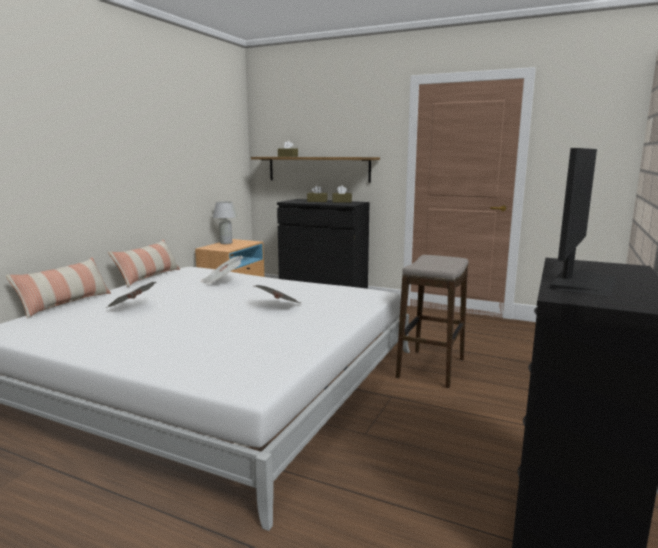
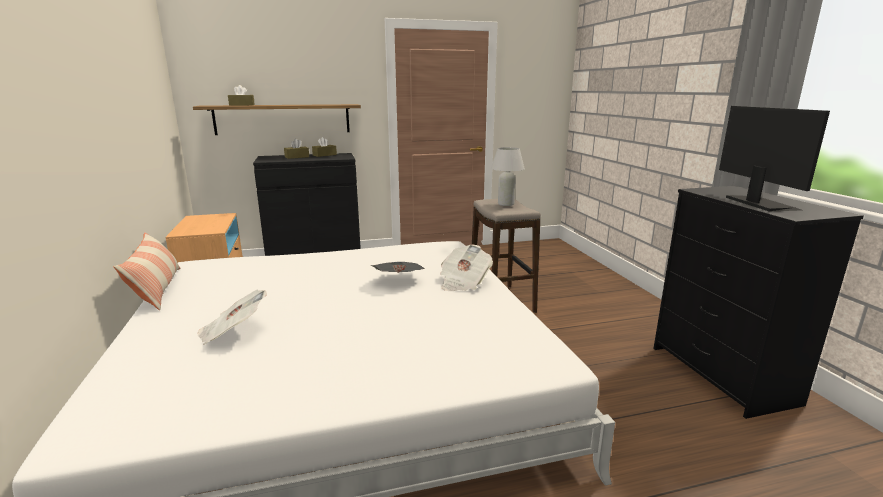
camera: 40 degrees left, 5 degrees up
(65, 303) = (105, 362): pillow -> none
(222, 281) = (275, 269): newspaper -> newspaper (463, 282)
(226, 243) = (193, 222): white table lamp -> white table lamp (506, 204)

